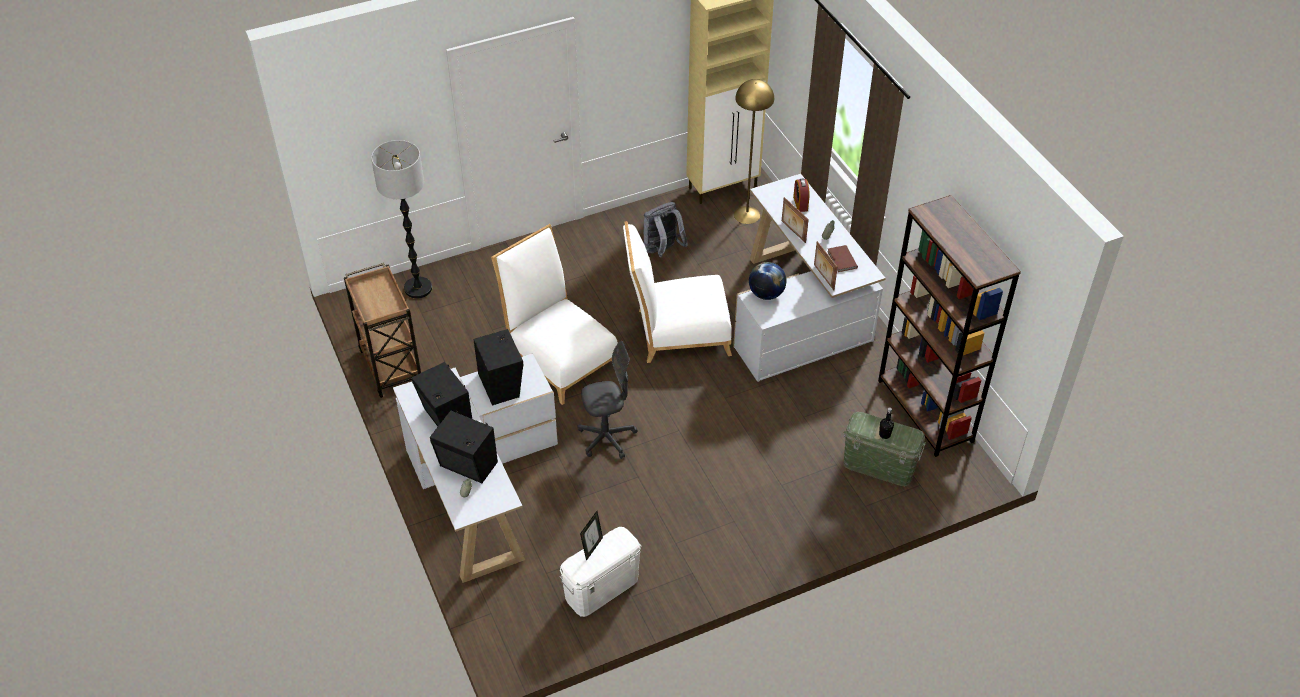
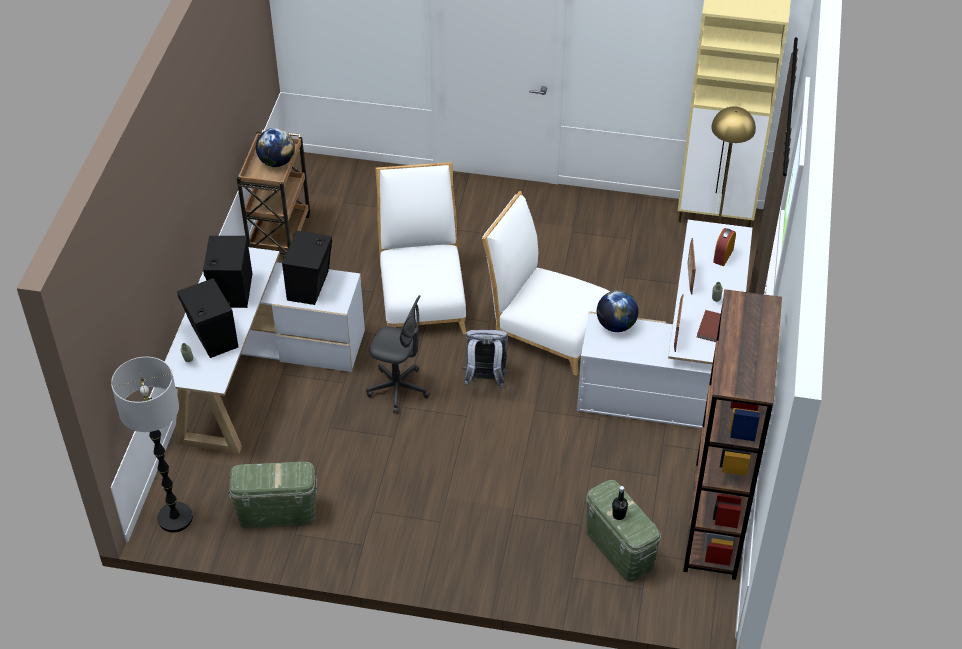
camera: 35 degrees right, 0 degrees up
(383, 295) = (277, 162): none -> globe
(418, 288) = (359, 180): floor lamp -> floor lamp (175, 518)
(592, 548) = (269, 466): picture frame -> none
(602, 588) = (277, 513): white storage box -> green storage box
(662, 250) = (602, 248): grey backpack -> grey backpack (485, 379)

